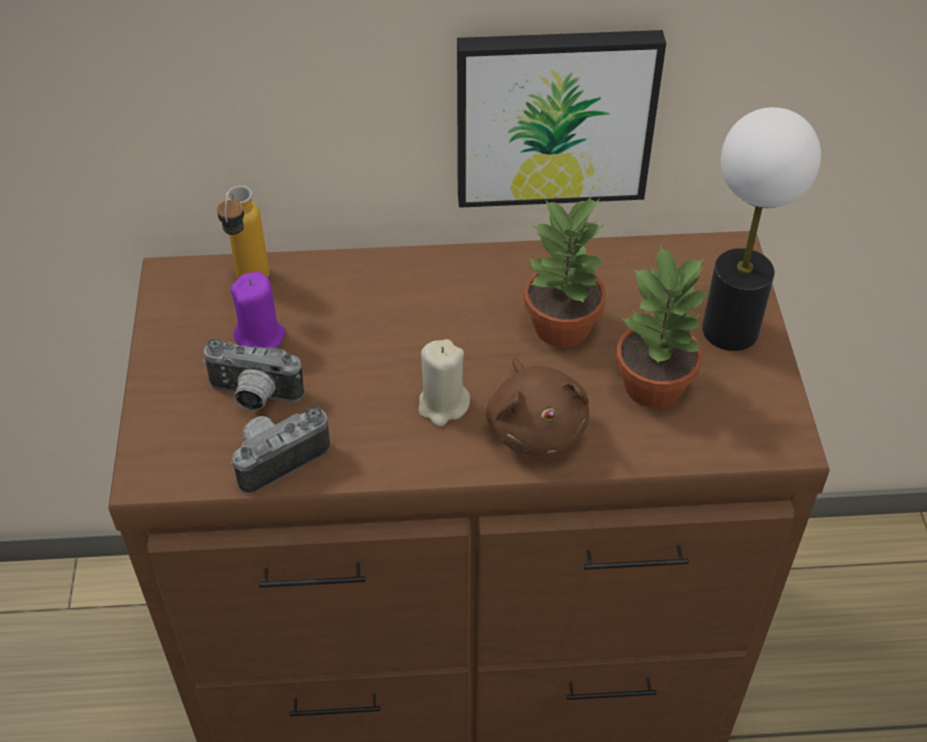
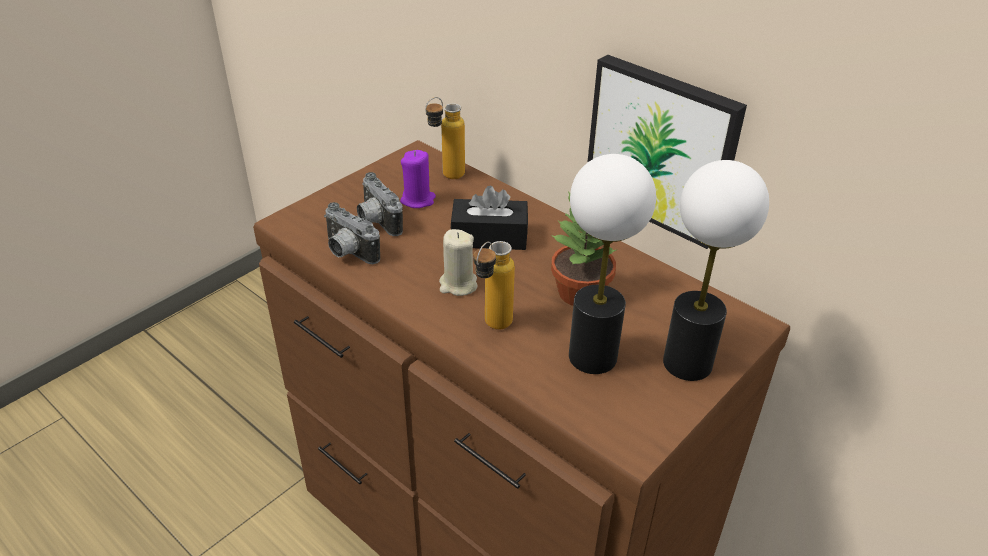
camera: 45 degrees right, 10 degrees down
(278, 458) = (347, 253): camera -> camera turned 150 degrees counterclockwise
(398, 327) = (489, 237): none -> black tissue box
(536, 426) = (492, 328): brown plush toy -> bottle
(654, 384) = (593, 356): potted plant -> table lamp

